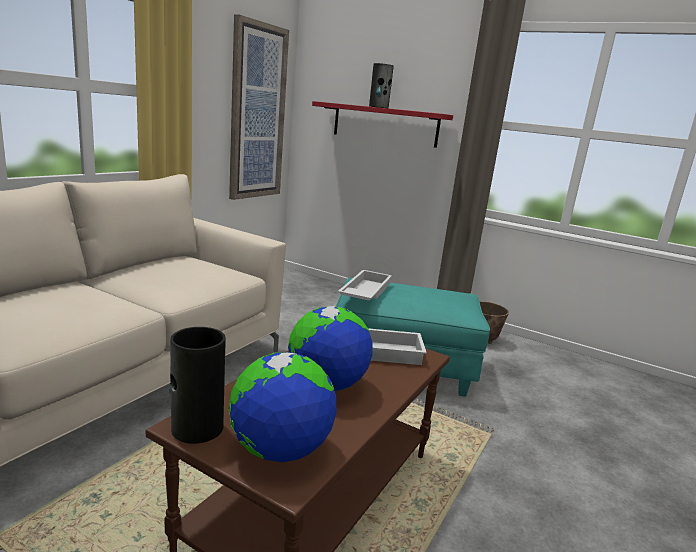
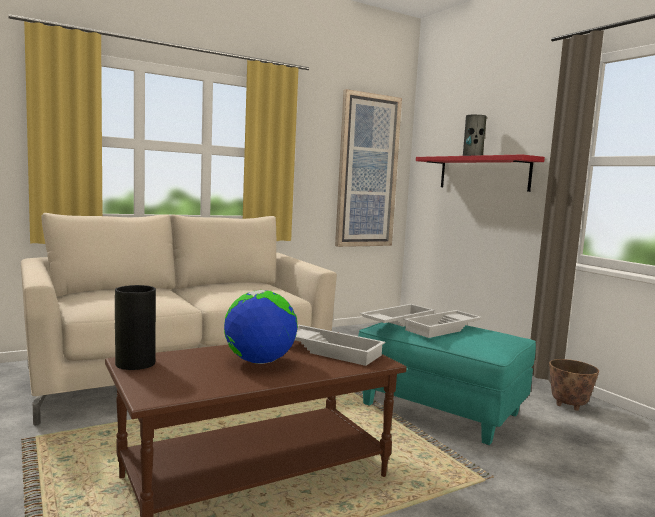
camera: 30 degrees right, 10 degrees down
(280, 450) = (170, 383): globe -> none
(410, 296) = (443, 329): none -> white tray

